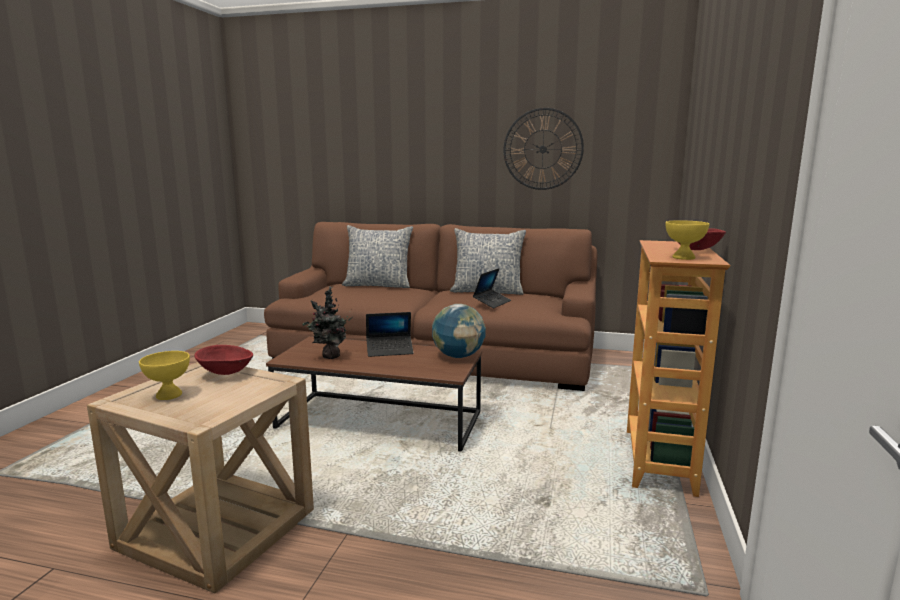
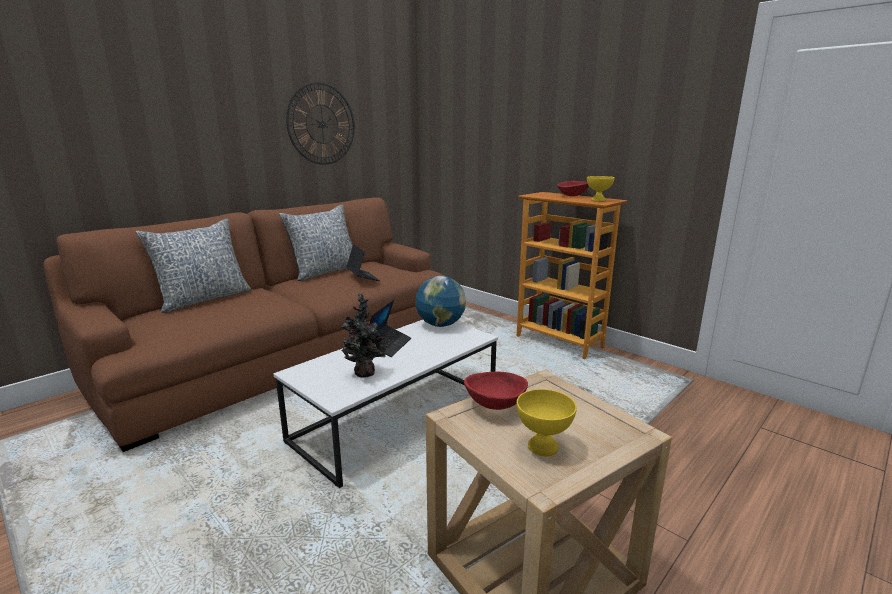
camera: 60 degrees left, 5 degrees up
(379, 421) = (397, 419): brown coffee table -> white coffee table

